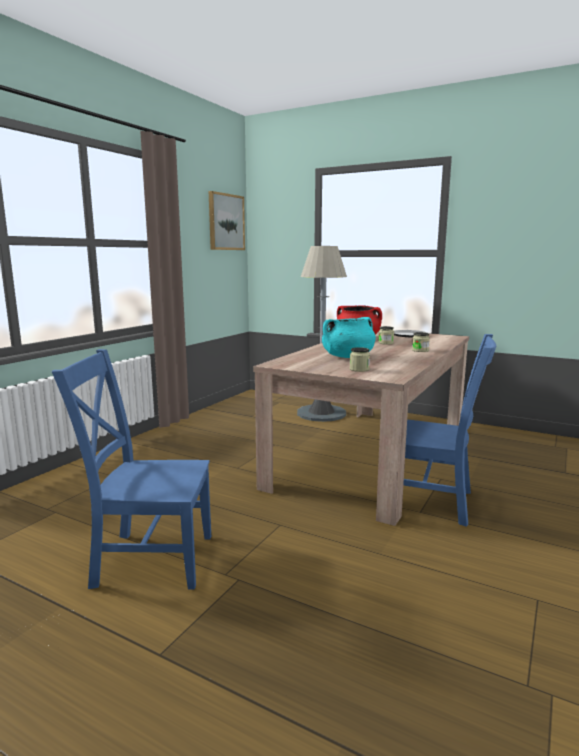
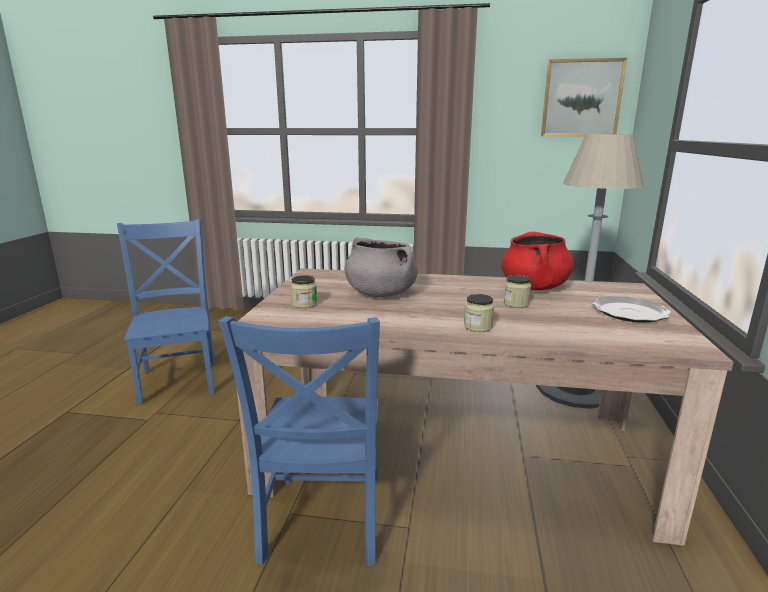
camera: 70 degrees right, 5 degrees up
(347, 357) = (380, 293): turquoise cooking pot -> grey cooking pot

